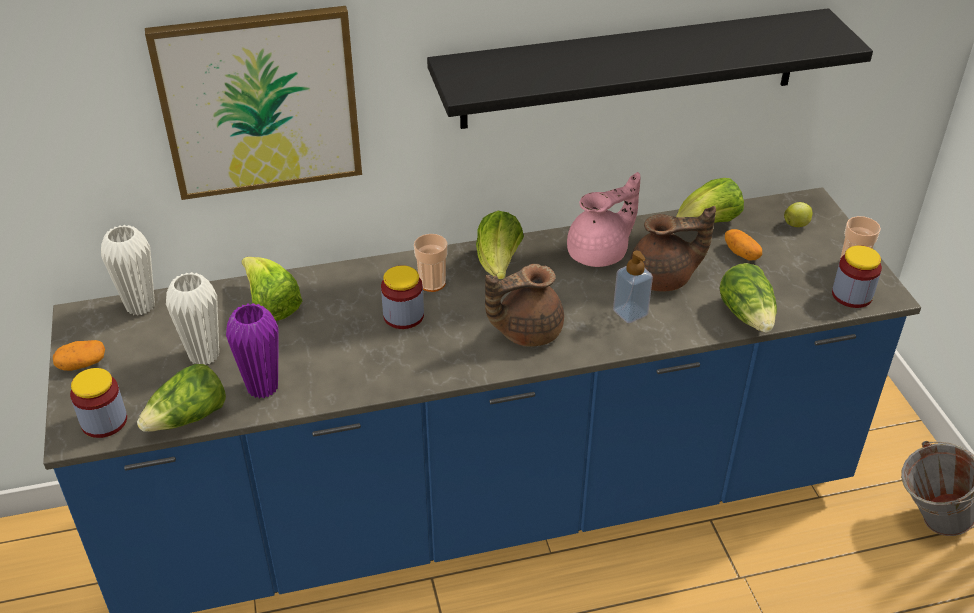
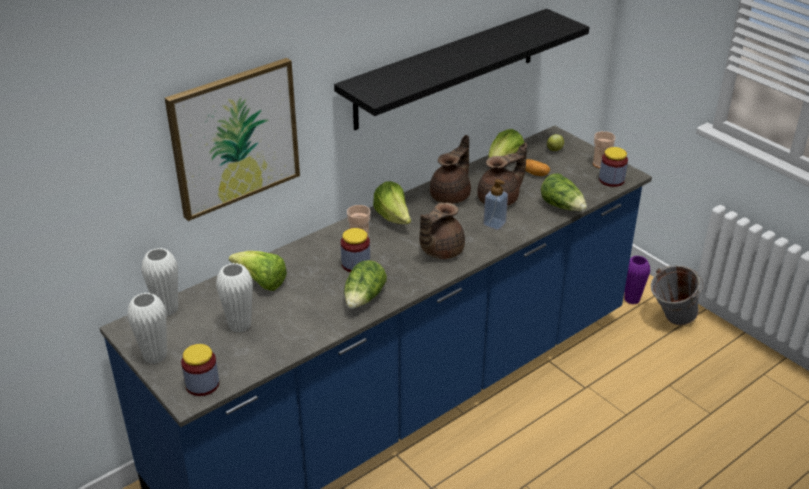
camera: 25 degrees left, 5 degrees down
(82, 364) = (155, 356): potato -> white vase
(188, 418) = (260, 364): lettuce -> lettuce (364, 298)
(262, 387) = (296, 332): purple vase -> purple vase (632, 299)
(600, 253) = (451, 195): pink teapot -> brown teapot

